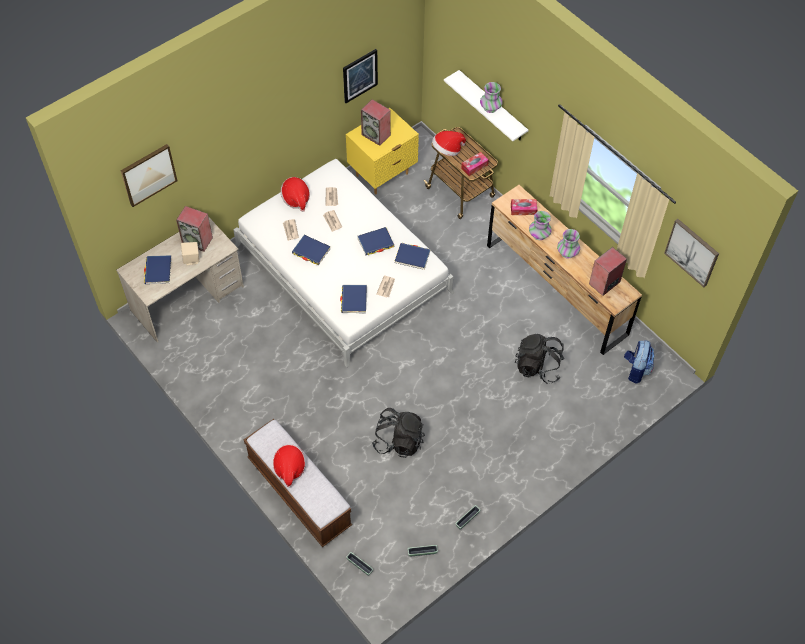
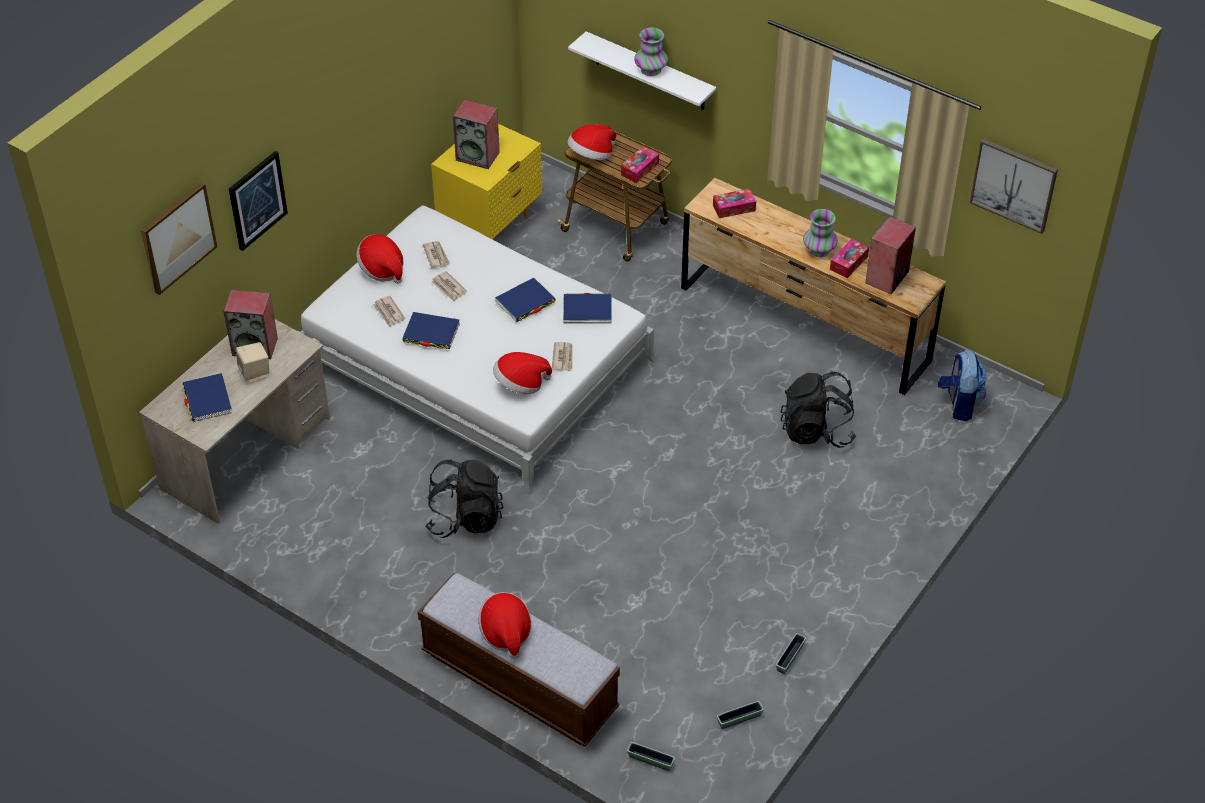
camera: 15 degrees left, 10 degrees down
(354, 300) = (520, 384): blue book -> hat
(360, 75) = (442, 64): picture -> picture (257, 200)
(398, 441) = (646, 576): black backpack -> black backpack (465, 518)
(539, 235) = (769, 236): vase -> none
(583, 266) = (849, 263): none -> tissue box

